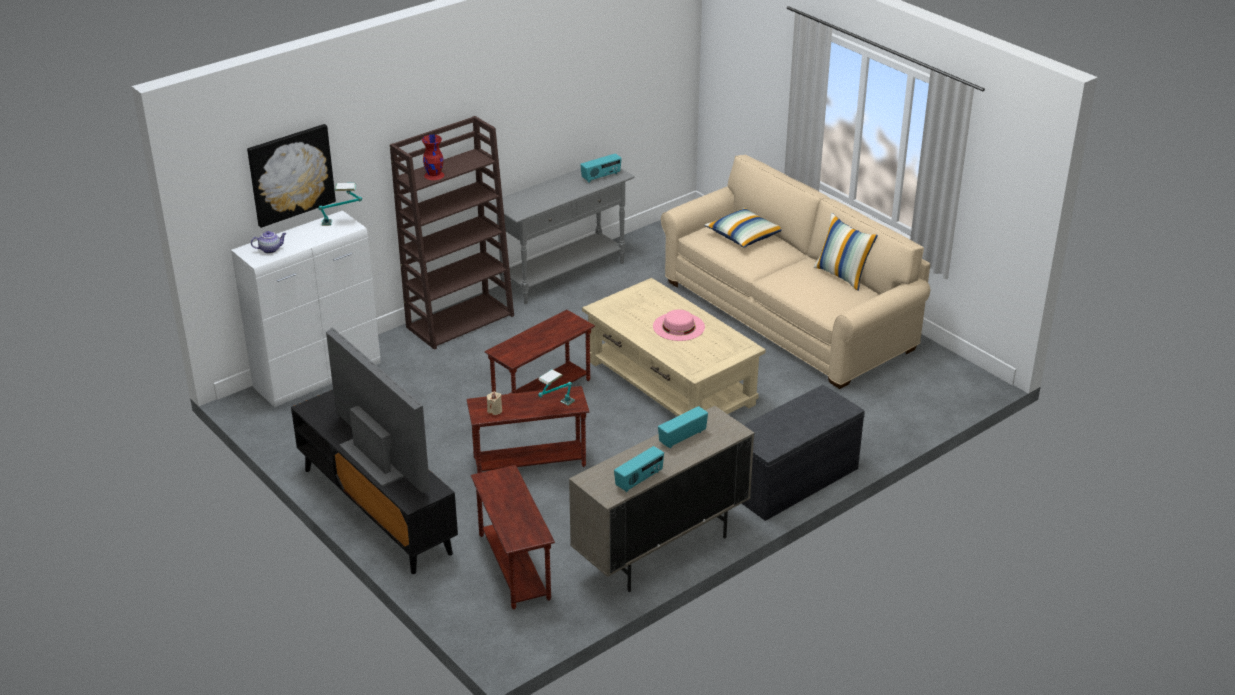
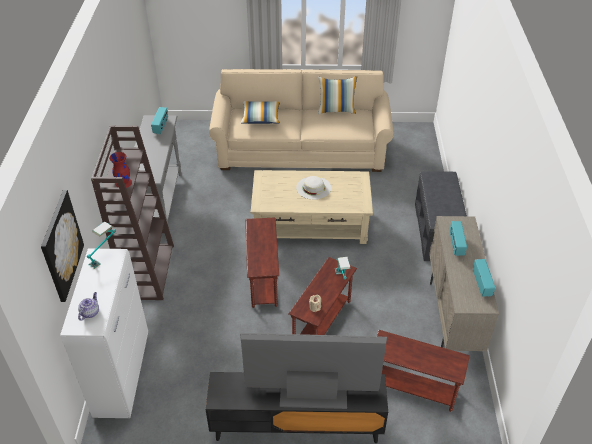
camera: 50 degrees left, 10 degrees up
(678, 326) = (313, 188): pink hat -> white hat

